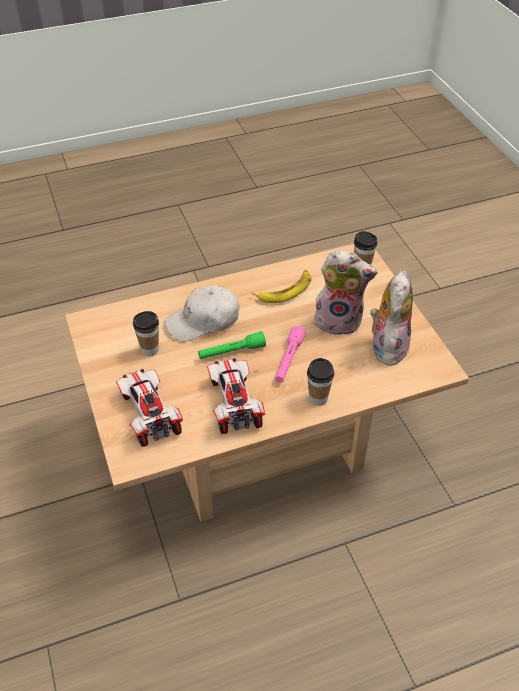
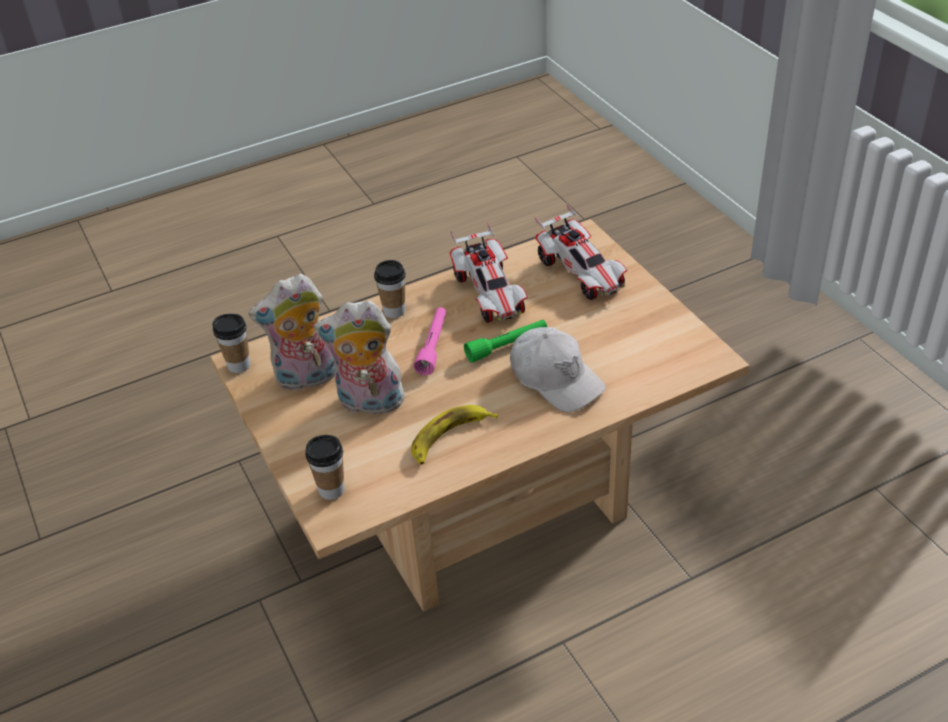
camera: 175 degrees right, 5 degrees down
(150, 350) = (611, 335): cup -> cup (239, 365)
(203, 321) = (556, 379): white cap -> white cap turned 75 degrees clockwise
(387, 346) = (306, 378): plush toy -> plush toy turned 60 degrees clockwise

